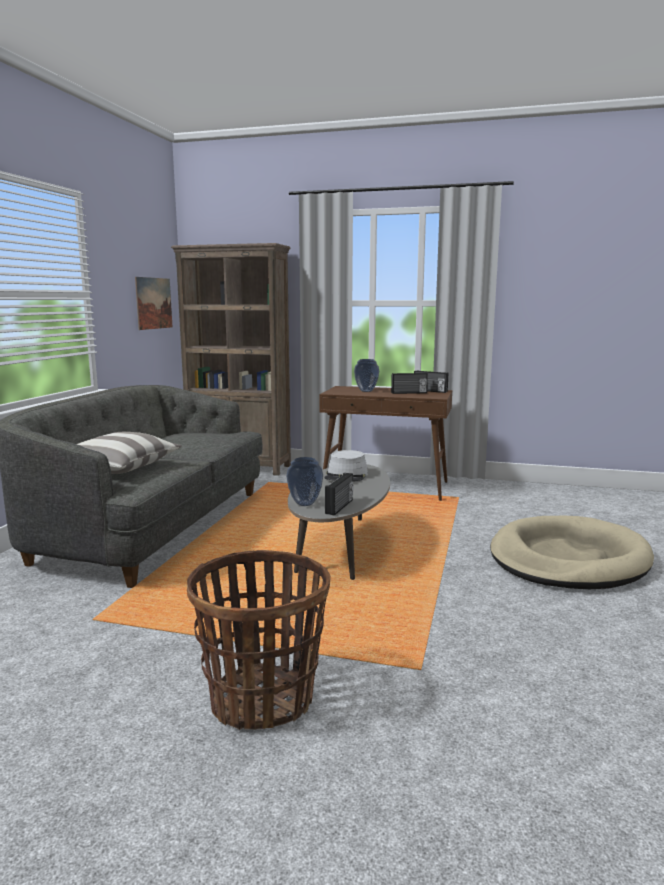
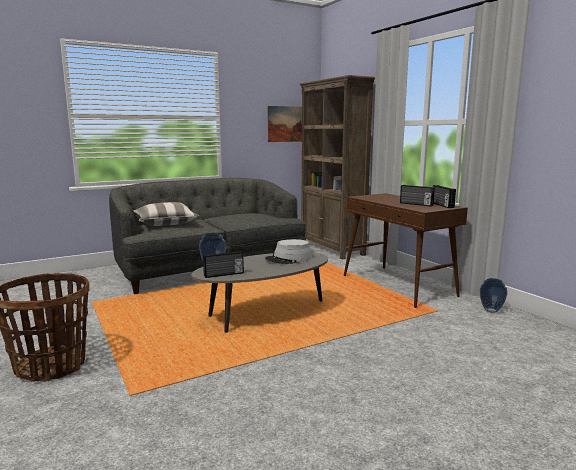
camera: 45 degrees right, 0 degrees up
(366, 391) = (389, 199): vase -> vase (490, 310)
(568, 559) = (407, 389): beige dog bed -> none

